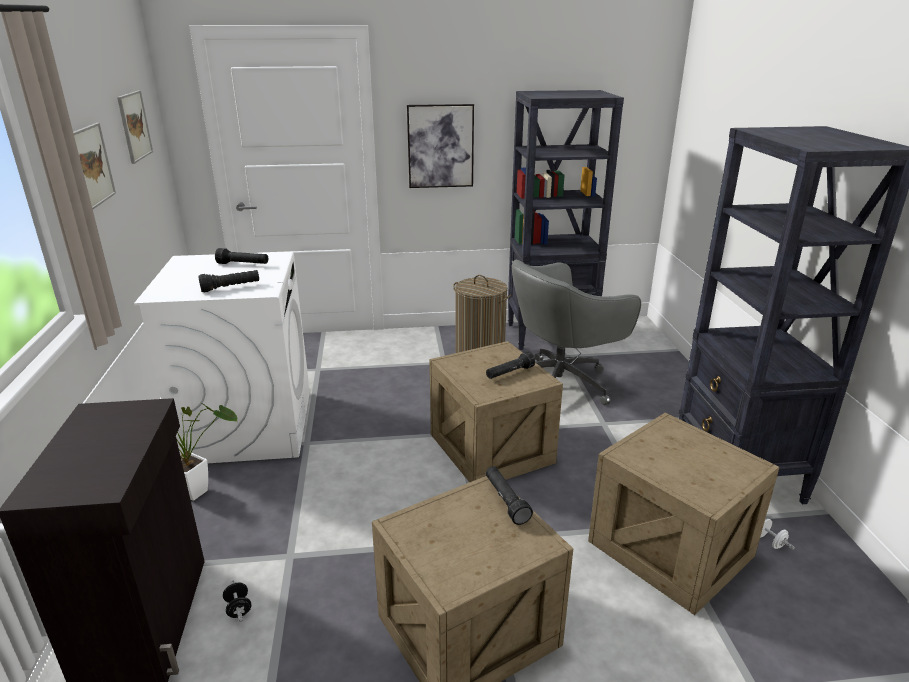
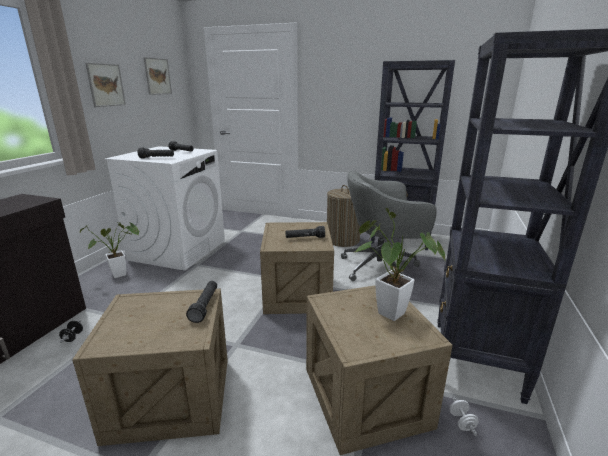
camera: 25 degrees right, 5 degrees down
(440, 146) = (337, 101): picture -> none
(693, 448) = (386, 311): none -> potted plant

